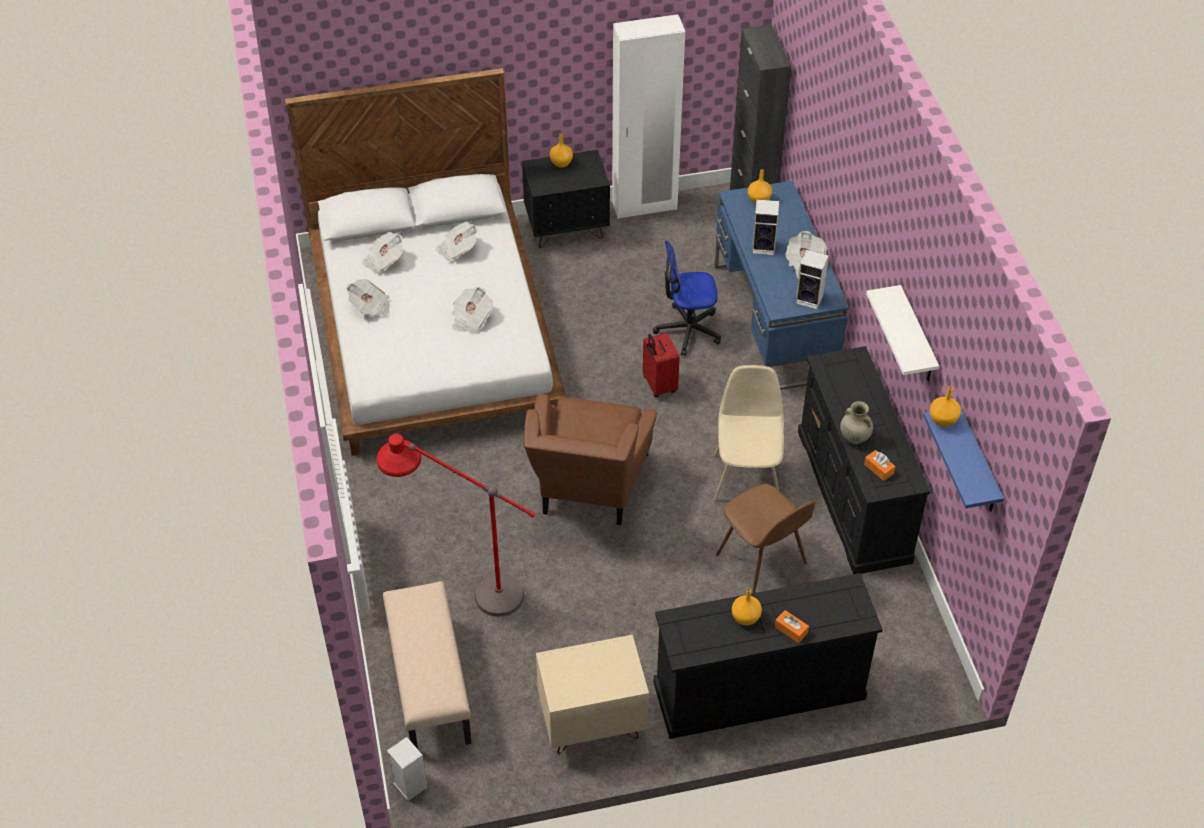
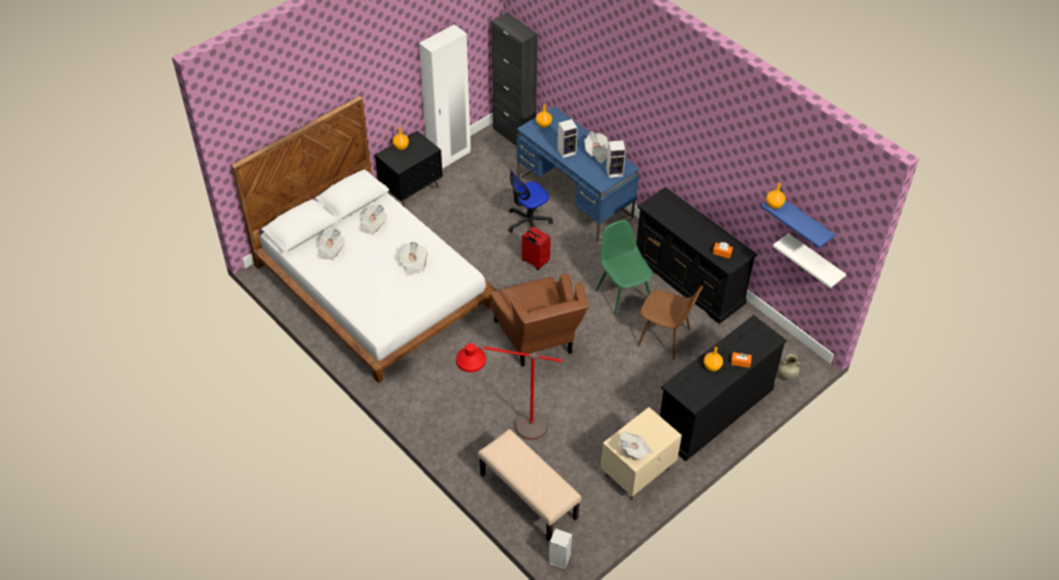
camera: 30 degrees left, 0 degrees up
(370, 307) = (344, 282): newspaper -> newspaper (635, 451)
(747, 476) = (623, 294): beige chair -> green chair
(854, 437) = (696, 240): beige vase -> beige vase (787, 376)
(917, 337) = (720, 165): white shelf -> white shelf (814, 261)

